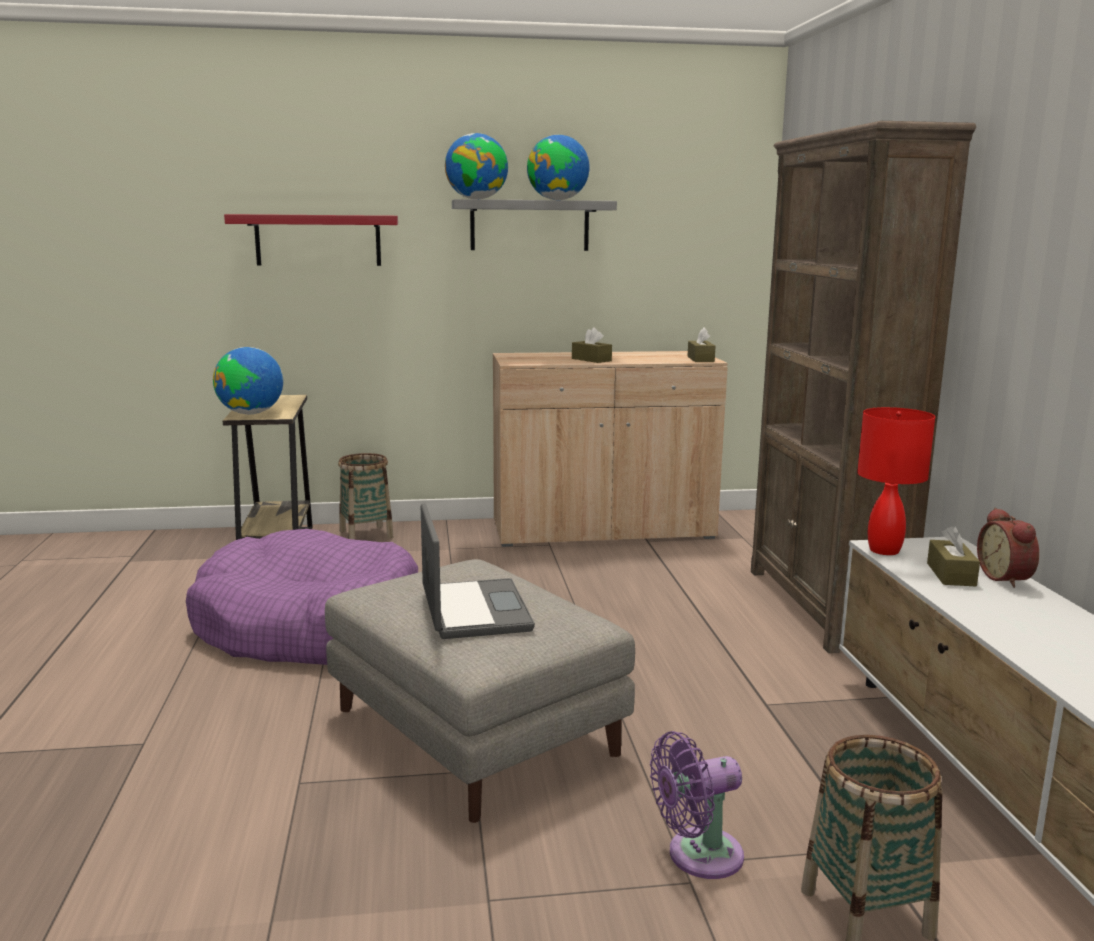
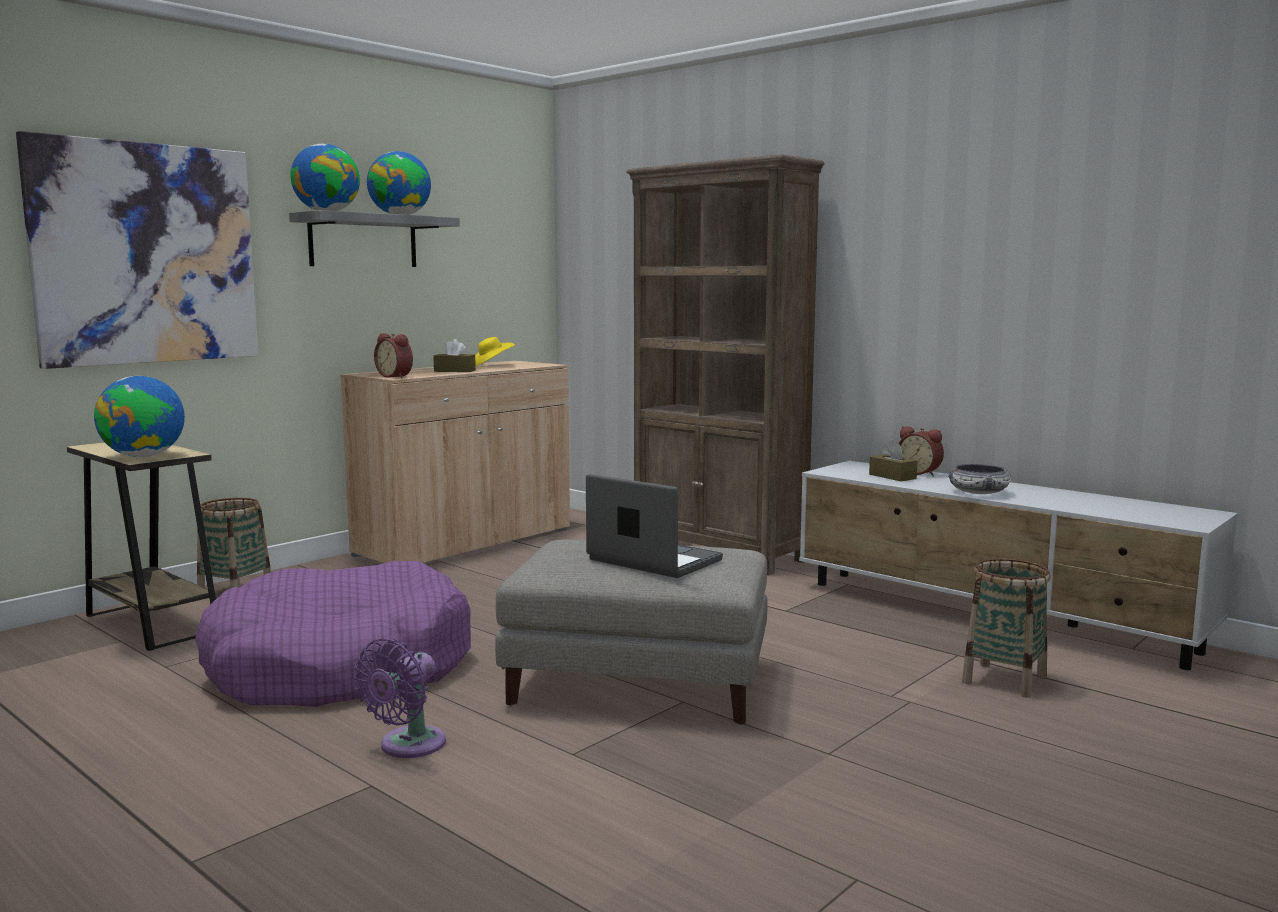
camera: 40 degrees left, 5 degrees down
(318, 240) = (146, 254): red shelf -> picture
(517, 361) = (396, 376): none -> alarm clock
(649, 356) = (490, 365): none -> yellow hat
(697, 856) = (891, 689): purple fan -> purple fan (407, 746)
(700, 359) = (539, 364): brown tissue box -> none
(884, 550) = (832, 473): red table lamp -> none
(1011, 632) = (978, 492): none -> bowl

